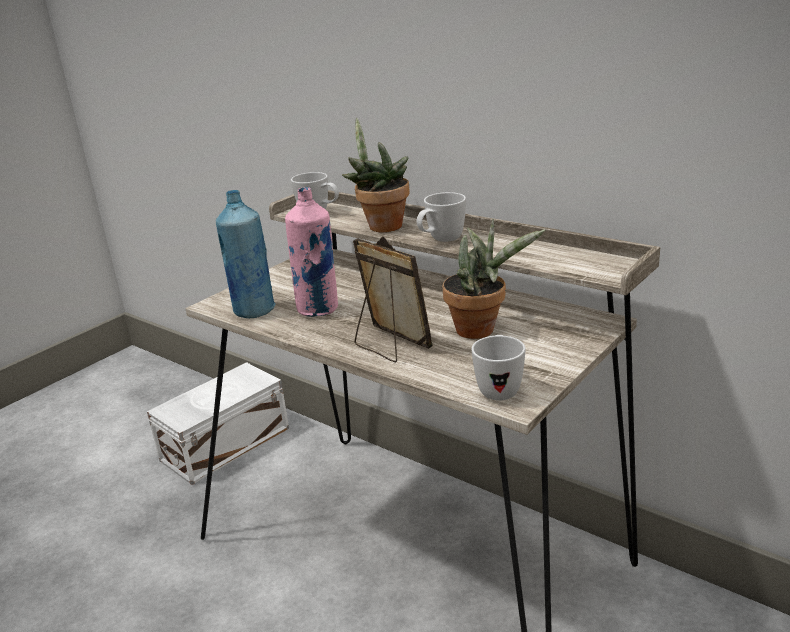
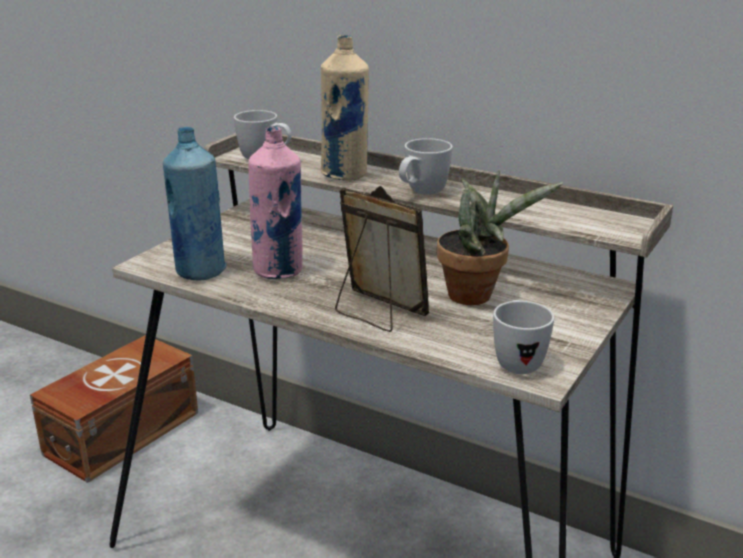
camera: 10 degrees left, 0 degrees up
(223, 444) = (119, 433): white storage box -> brown storage box
(381, 226) = (345, 175): potted plant -> beige bottle

